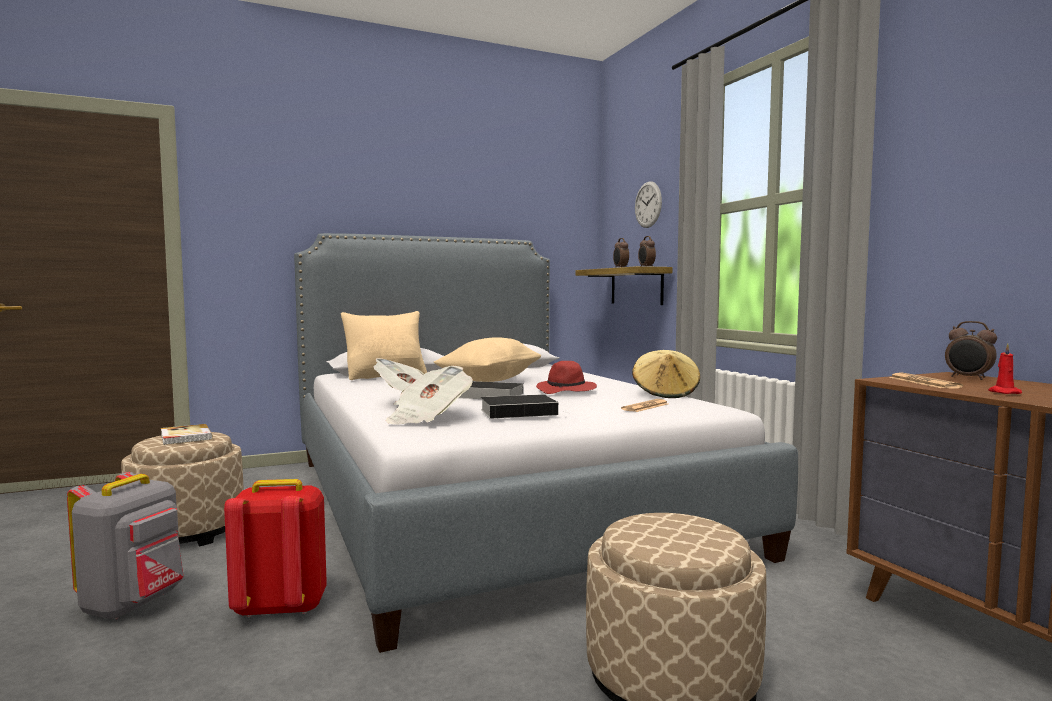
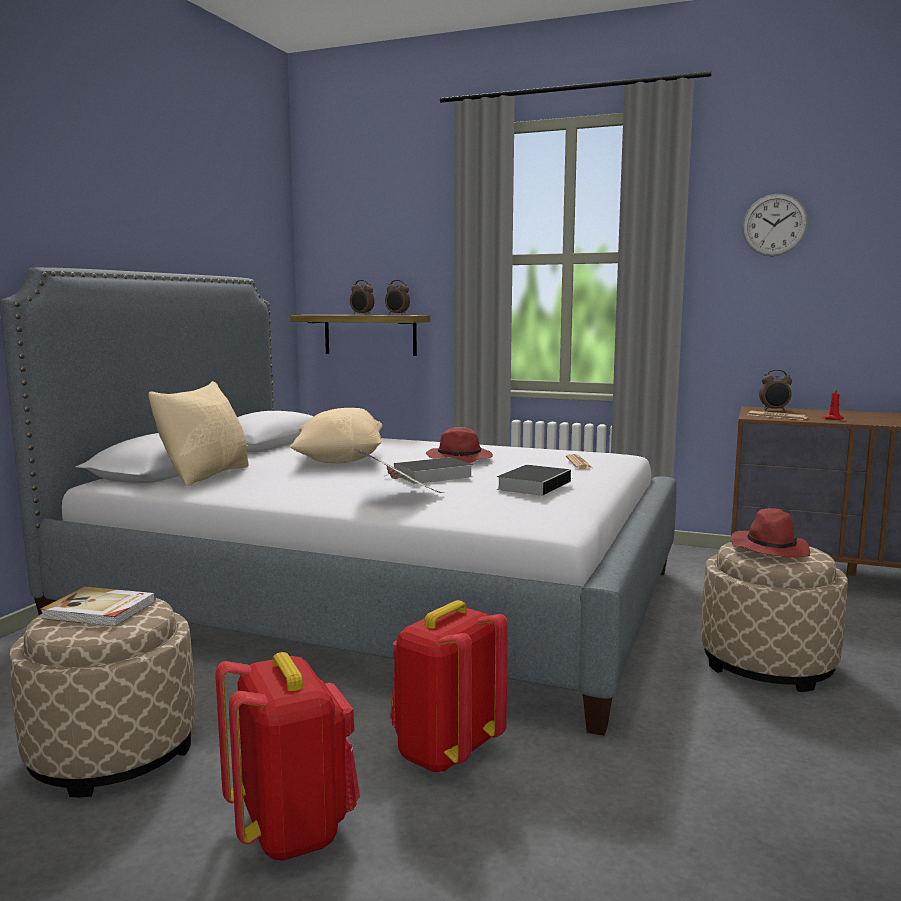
camera: 45 degrees left, 5 degrees up
(134, 604) = (292, 829): grey backpack -> red backpack
(428, 418) = (493, 506): newspaper -> none
(648, 204) = (386, 243): wall clock -> wall clock (774, 225)
(665, 394) = (537, 449): beige hat -> none
(669, 528) = (769, 549): none -> red hat

